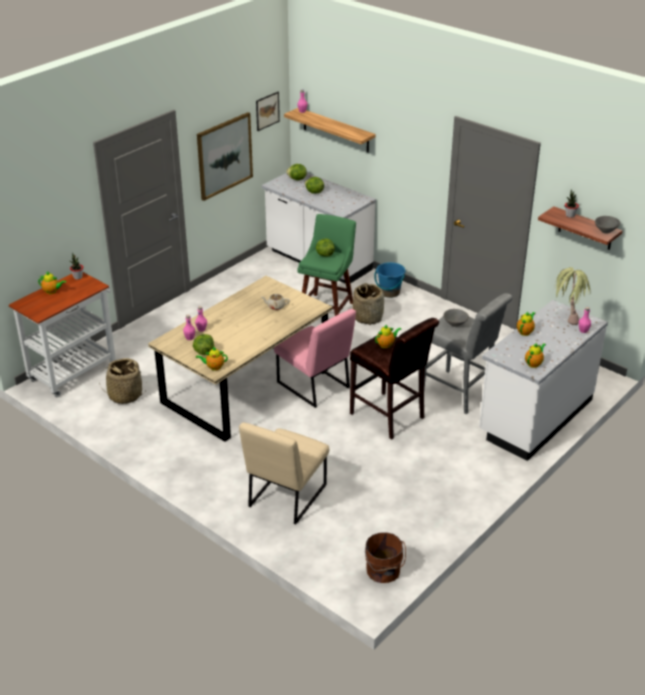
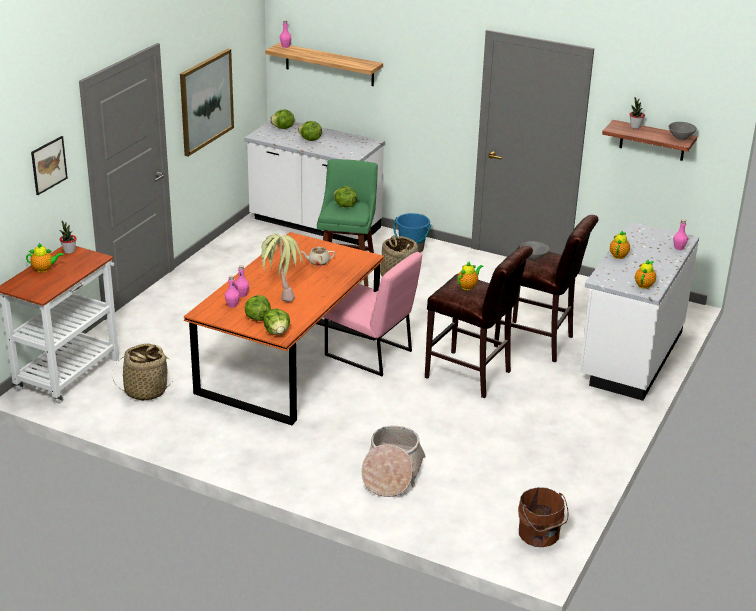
camera: 15 degrees left, 5 degrees down
(213, 367) = (277, 332): teapot -> lettuce
(246, 387) = (290, 364): beige dining table -> orange dining table
(267, 111) = (245, 47): picture -> picture (48, 165)
(286, 496) = (391, 473): beige chair -> basket
(459, 394) = (538, 343): grey stool -> brown stool
(566, 317) = (654, 236): potted plant -> potted plant (280, 294)

